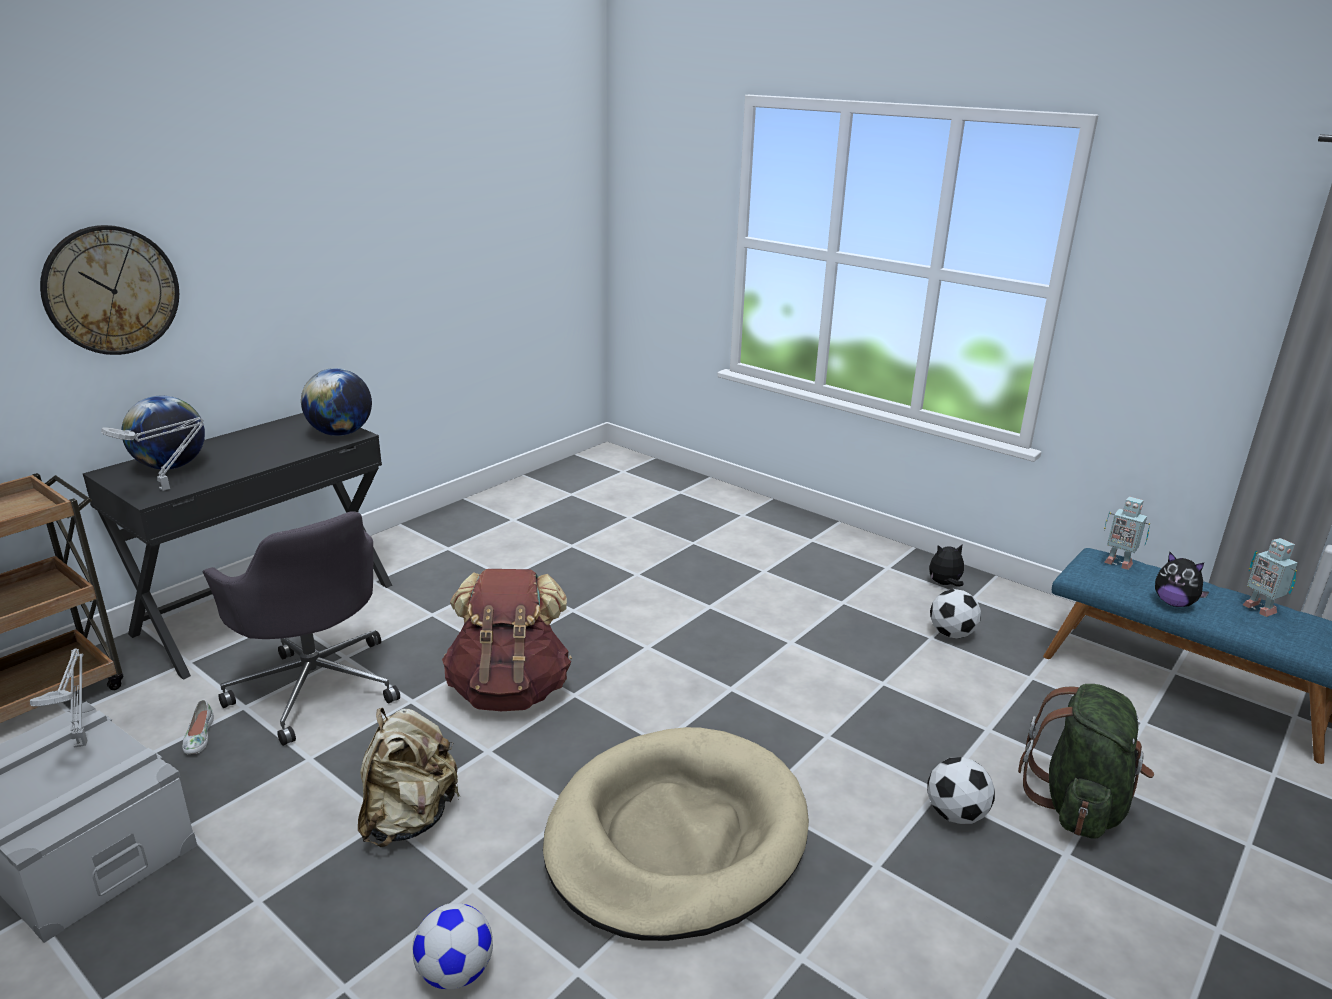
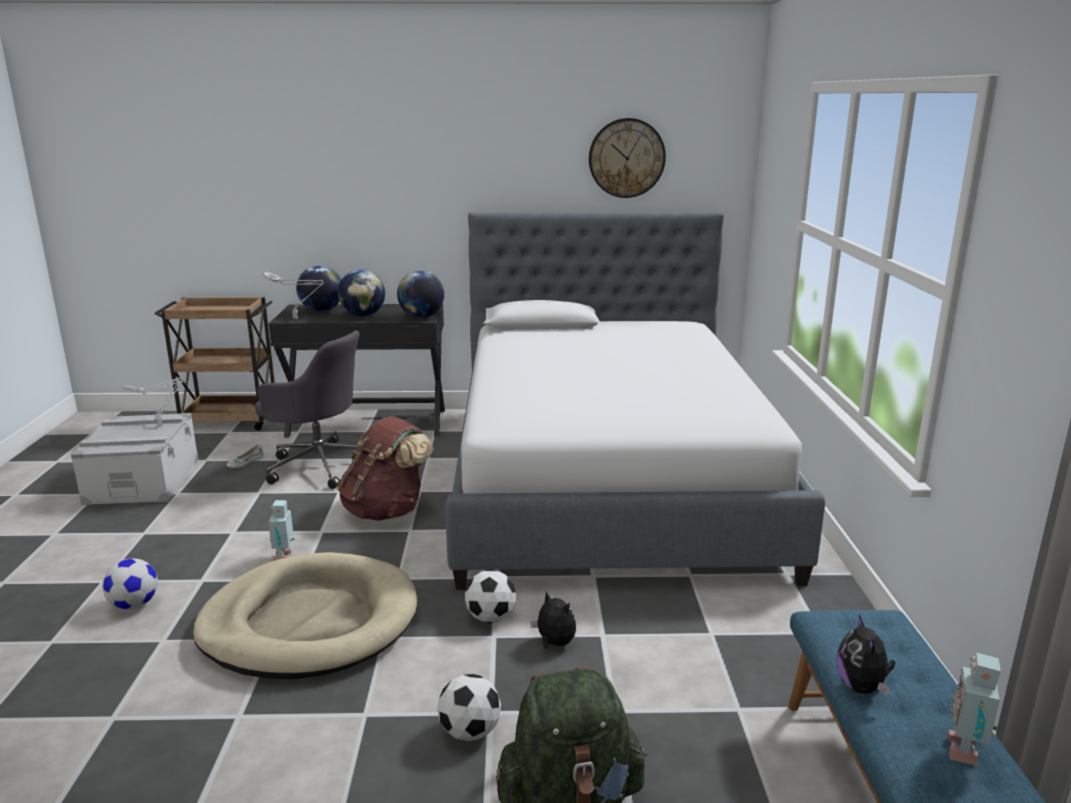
camera: 50 degrees right, 5 degrees down
(111, 290) = (319, 200): wall clock -> wall clock (626, 158)
(255, 454) = (363, 315): none -> globe
(315, 685) = (319, 465): grey office chair -> grey office chair turned 75 degrees counterclockwise
(409, 818) = (239, 538): beige backpack -> none
(641, 554) = (607, 480): none -> bed
(944, 584) = (815, 610): plush toy -> plush toy (554, 643)
(951, 634) = (736, 641): football -> football (491, 617)
(1117, 562) = (887, 631): toy robot -> toy robot (285, 557)

